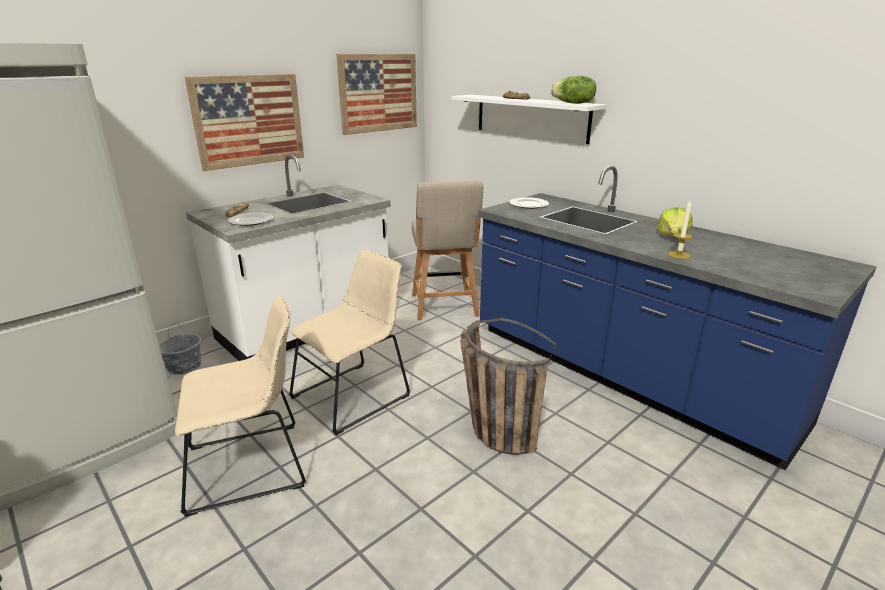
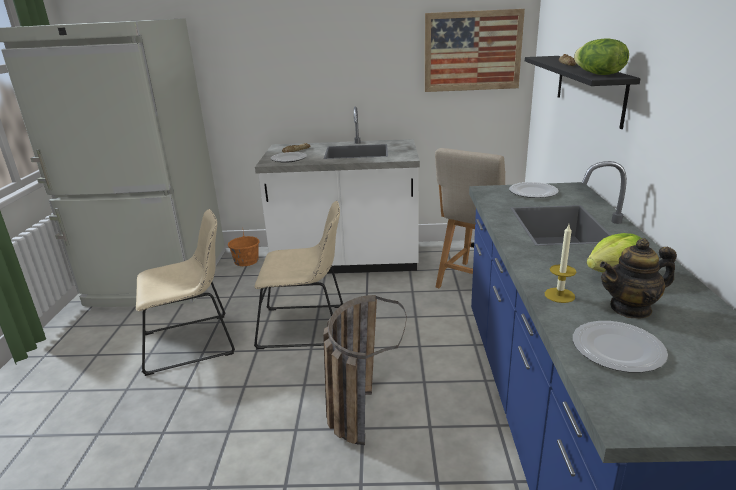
camera: 45 degrees right, 0 degrees up
(184, 366) = (246, 261): grey bucket -> orange bucket
(249, 120) = (331, 74): picture -> none
(252, 465) = (193, 342): beige chair -> beige chair turned 45 degrees counterclockwise
(531, 117) = (589, 88): white shelf -> black shelf
(716, 250) = (631, 308): none -> teapot
(754, 269) = (618, 349): none -> plate

